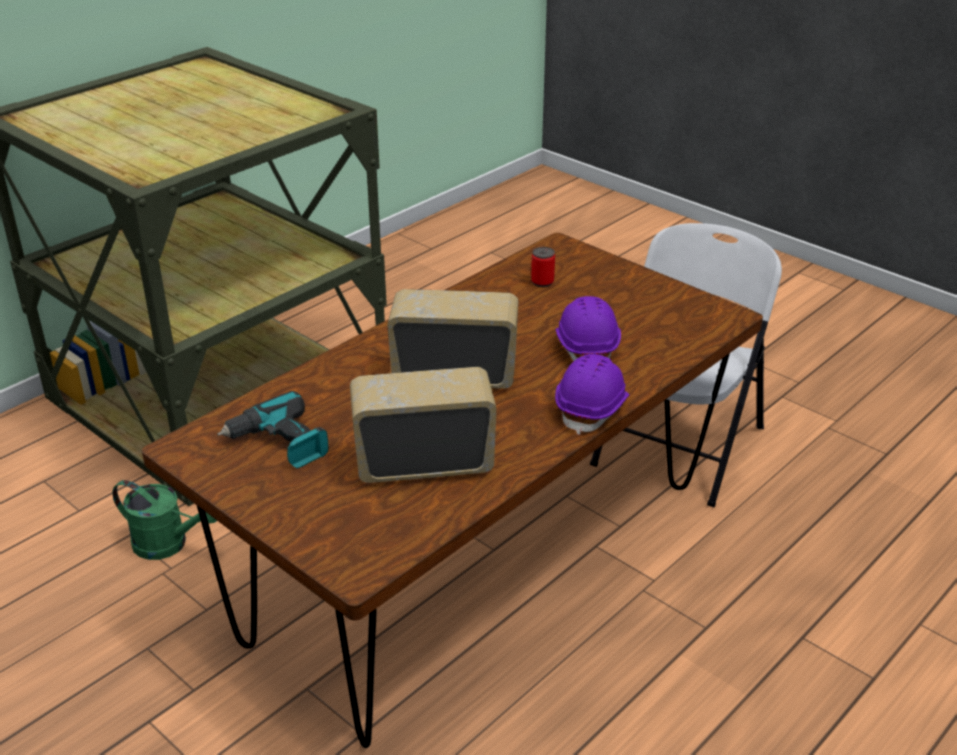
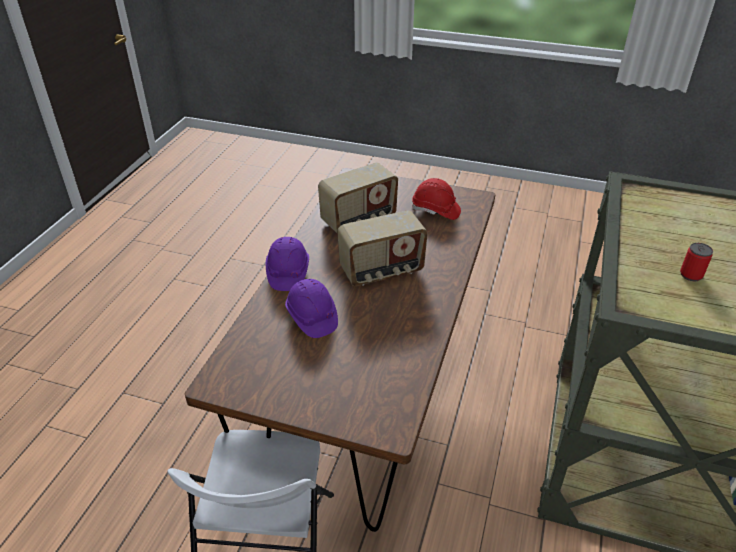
camera: 155 degrees right, 5 degrees up
(169, 544) = (541, 337): green watering can -> none
(279, 444) = (435, 210): power drill -> red hard hat
(542, 282) = (379, 374): can -> can (691, 275)

